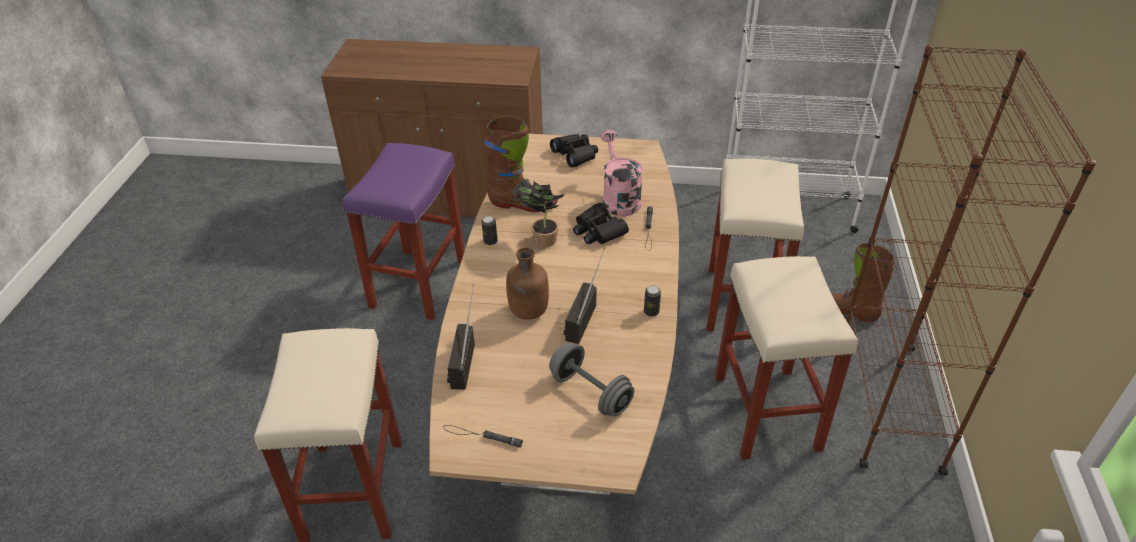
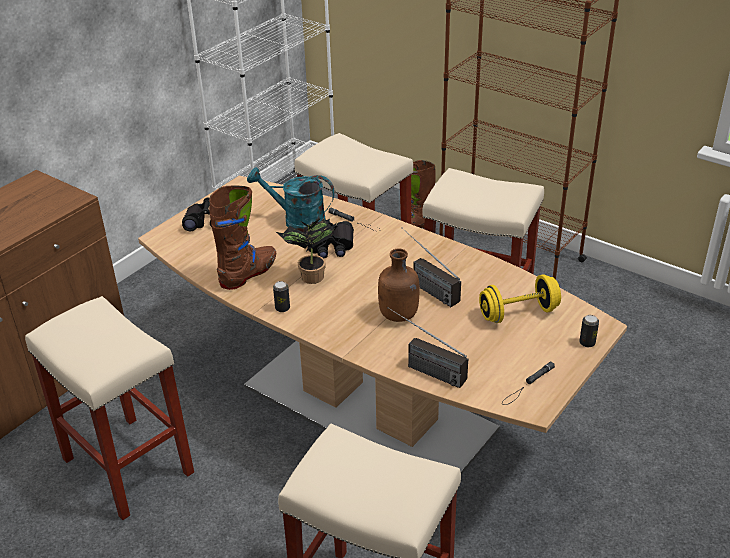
camera: 60 degrees left, 5 degrees down
(418, 282) = (126, 465): purple stool -> beige stool
(590, 392) = (518, 313): grey dumbbell -> yellow dumbbell
(619, 198) = (297, 221): pink watering can -> turquoise watering can
(651, 312) = (452, 254): can -> can (587, 343)

